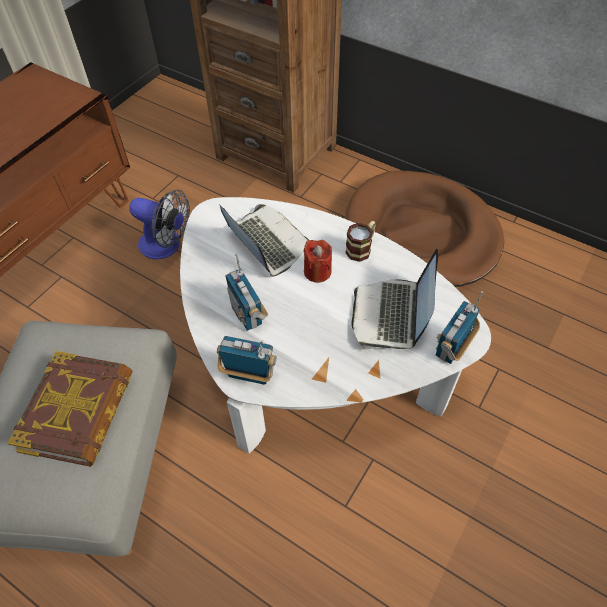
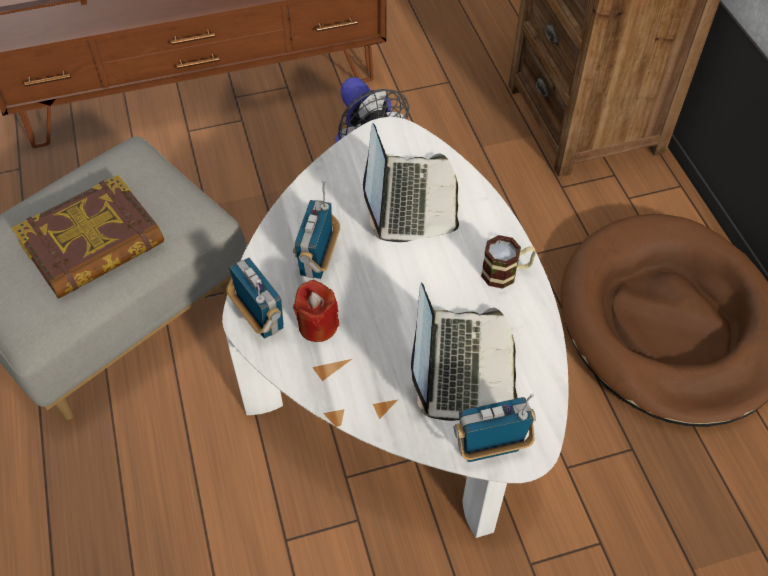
camera: 40 degrees right, 0 degrees up
(317, 271) = (432, 265): red candle -> red candle (317, 325)
(391, 315) = (461, 365): laptop -> laptop turned 135 degrees clockwise

